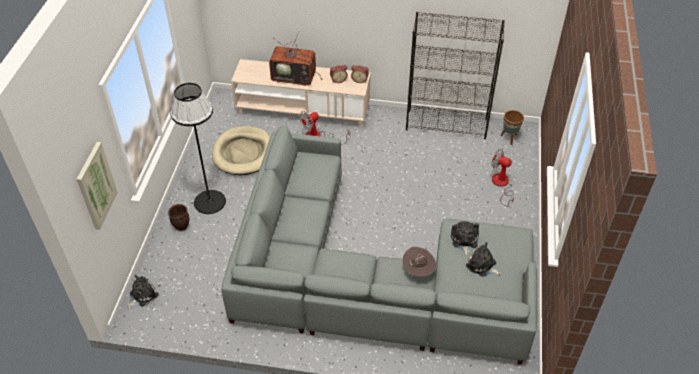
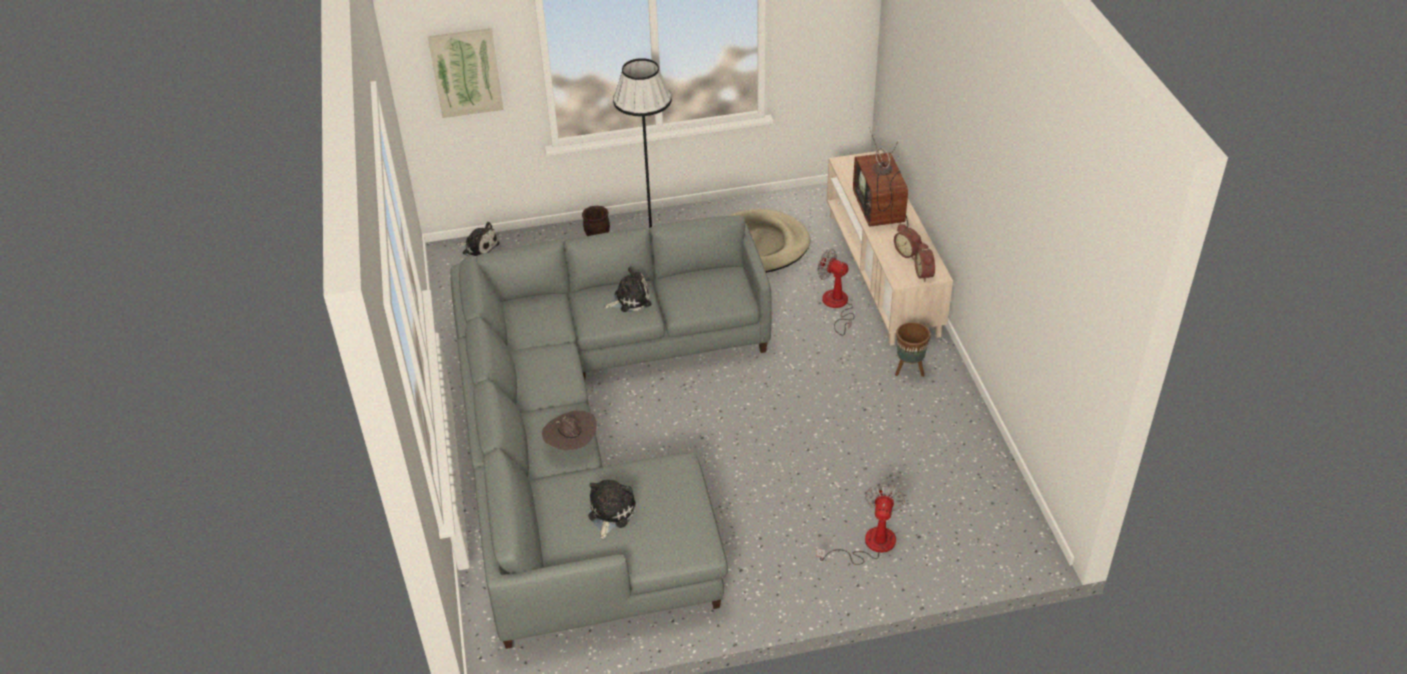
camera: 70 degrees right, 5 degrees down
(447, 124) = (971, 440): black bookcase -> none
(464, 241) = (653, 482): plush toy -> plush toy (630, 299)
(509, 138) = (994, 530): brown planter -> brown planter (909, 370)

